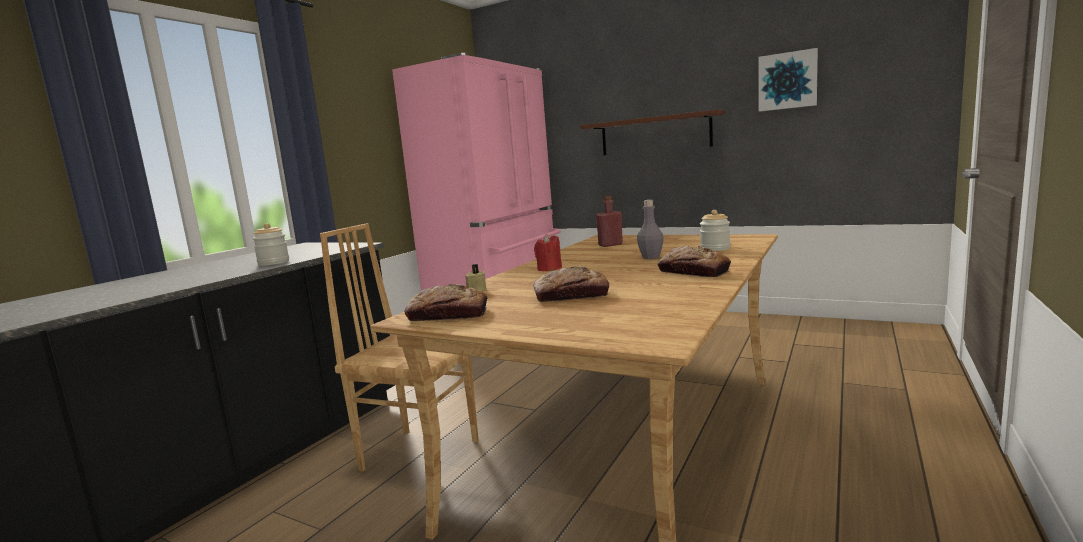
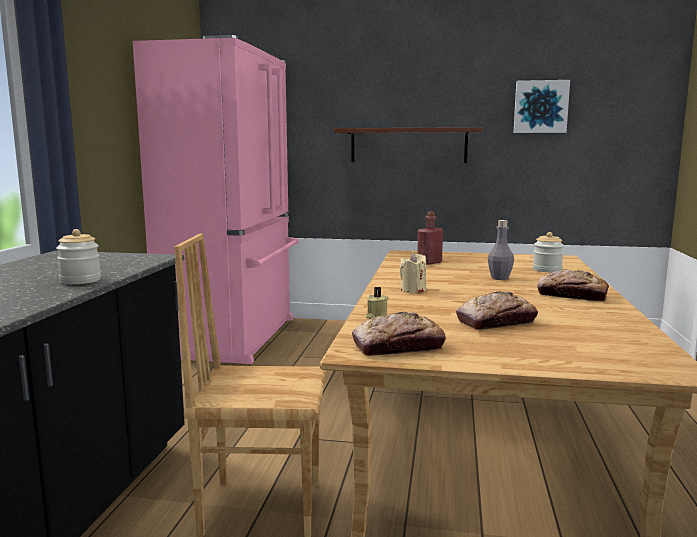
camera: 20 degrees left, 0 degrees up
(549, 269) = (413, 290): red candle -> beige candle

